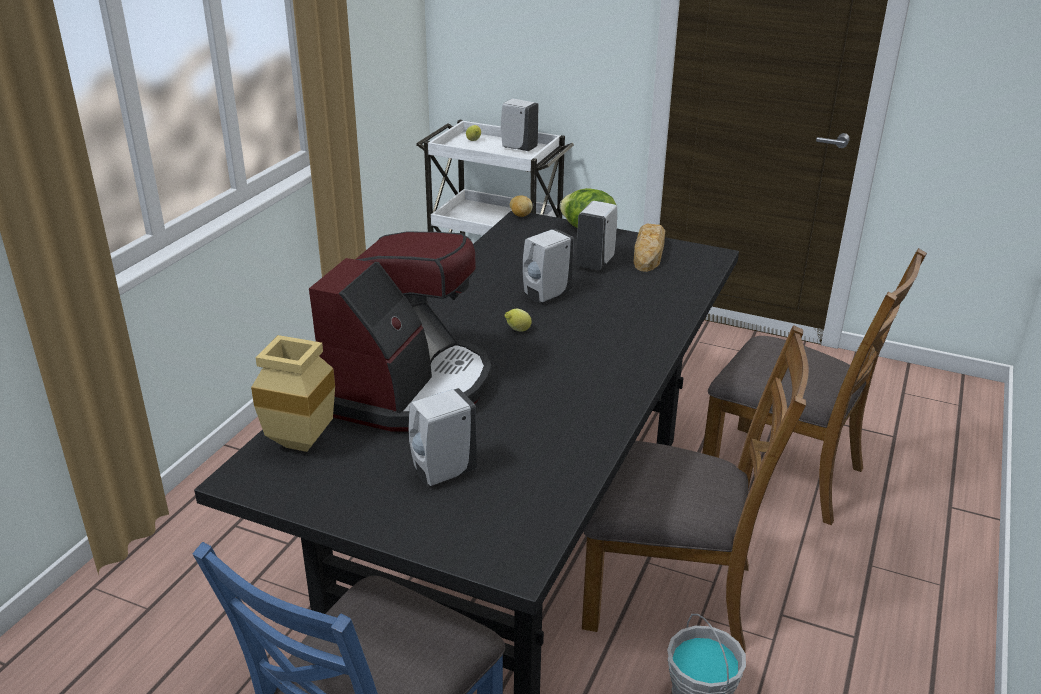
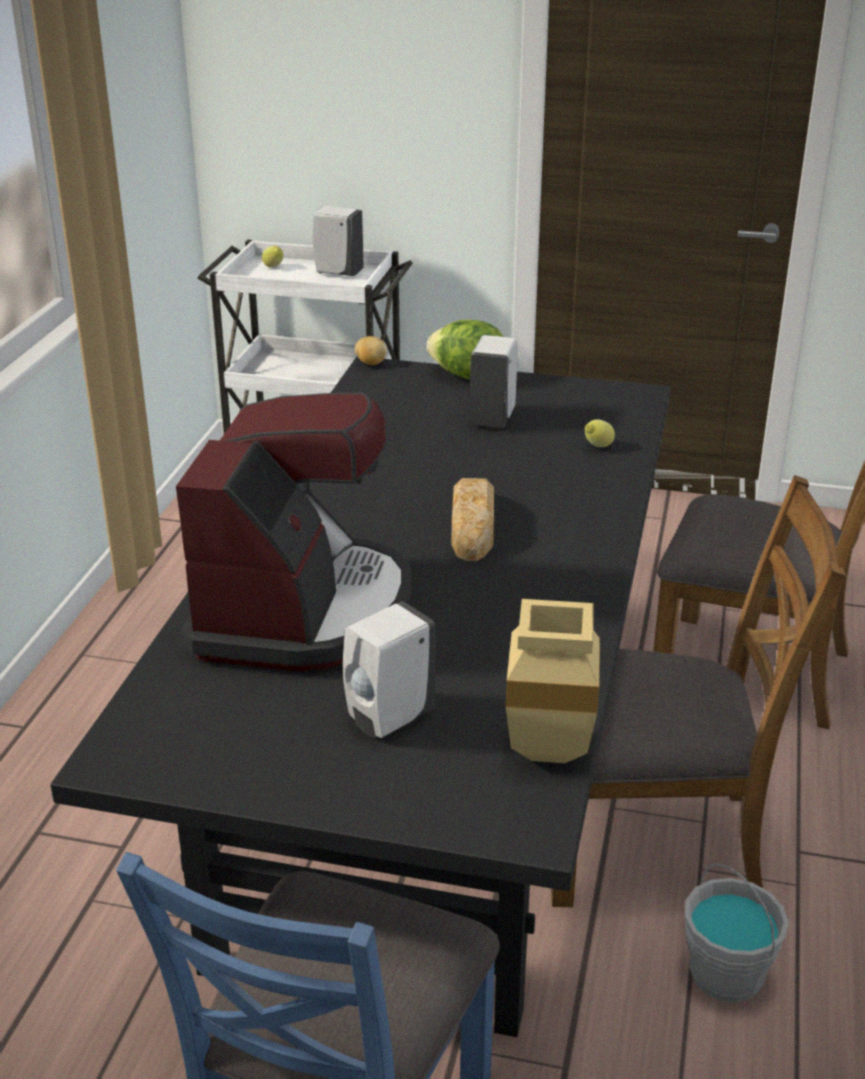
camera: 10 degrees left, 0 degrees up
(305, 443) = (186, 701): beige vase -> beige vase (554, 750)
(517, 330) = (421, 518): lemon -> lemon (597, 447)
(545, 295) = (442, 467): white soap dispenser -> none
(649, 253) = (557, 399): bread -> bread (472, 525)

